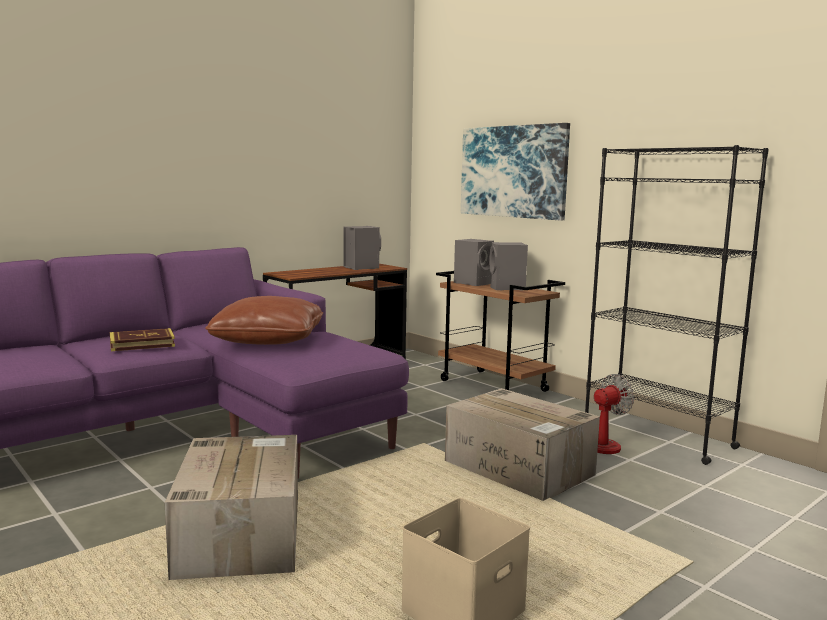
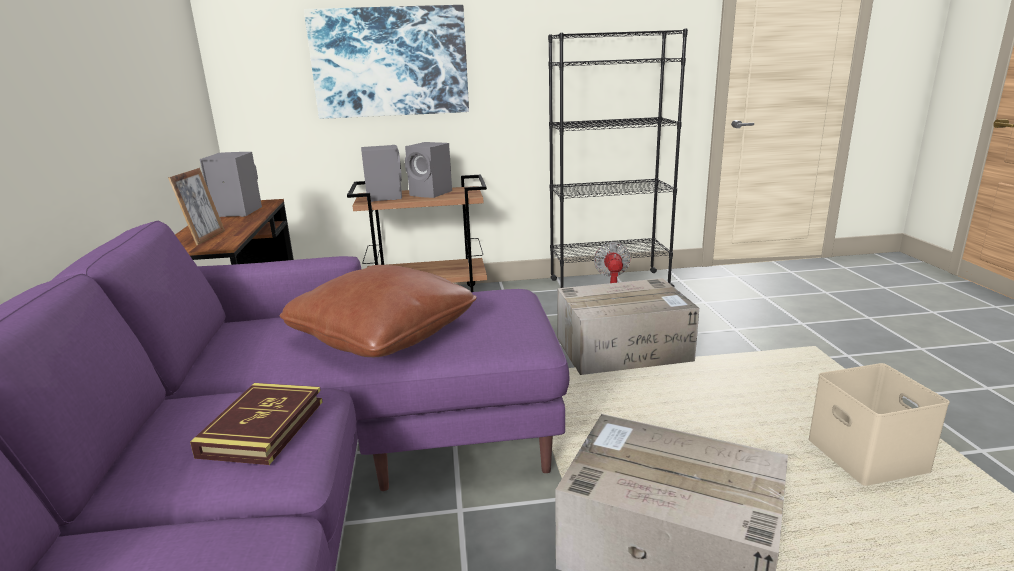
camera: 55 degrees left, 10 degrees up
(303, 272) = (205, 238): none -> picture frame

